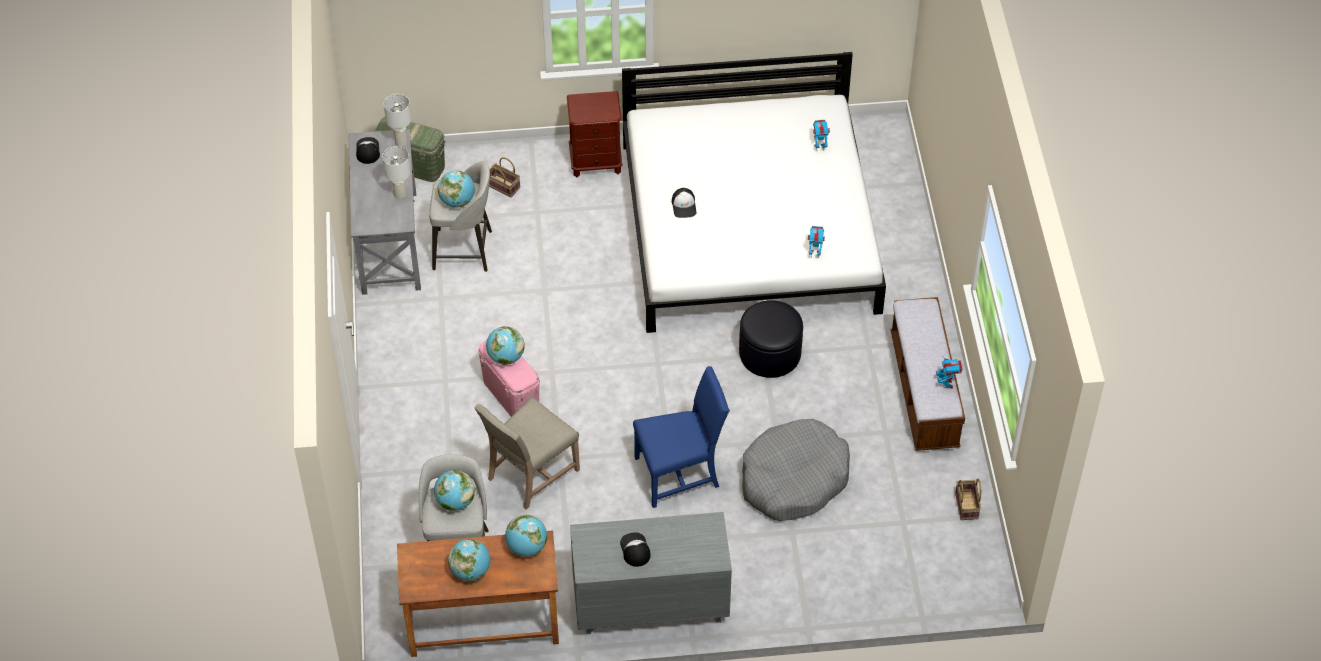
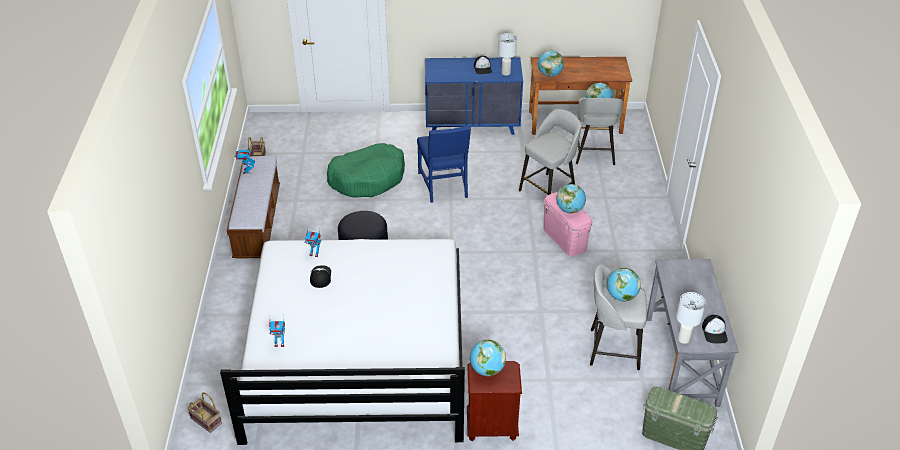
camera: 175 degrees left, 10 degrees down
(400, 194) = (674, 290): white table lamp -> white table lamp (506, 73)
(470, 571) = (584, 66): globe -> globe (487, 370)
(502, 186) = (583, 407): basket -> basket (207, 420)
(530, 474) = (548, 191): beige chair -> grey stool
(650, 605) = (472, 124): grey dresser -> blue dresser
(680, 473) = (444, 186): blue chair -> blue chair turned 90 degrees counterclockwise
(684, 206) = (417, 299): cap -> cap (320, 277)
(793, 479) = (368, 178): grey dog bed -> green dog bed

